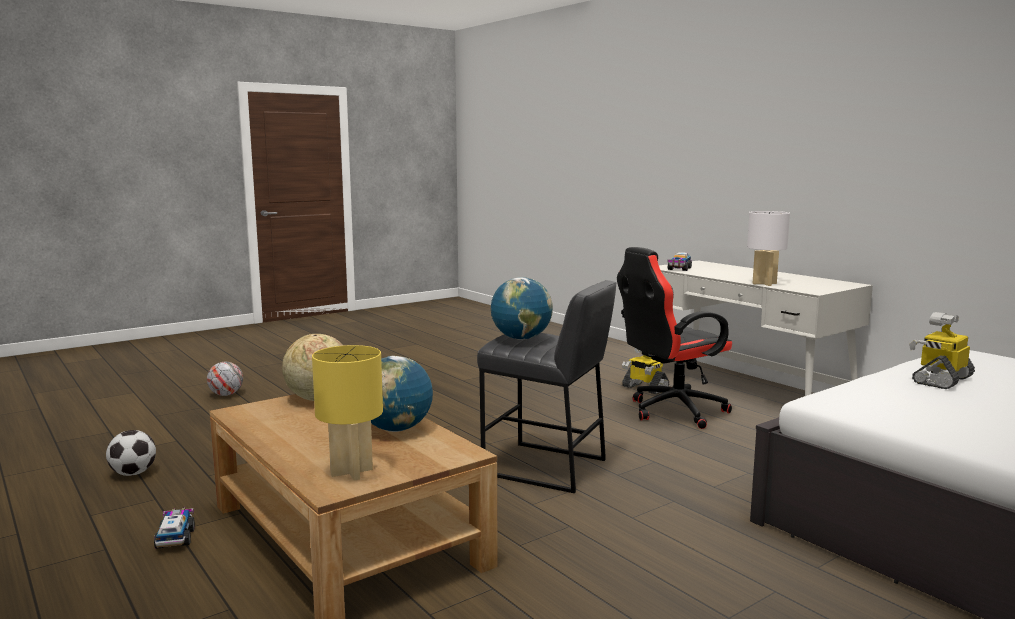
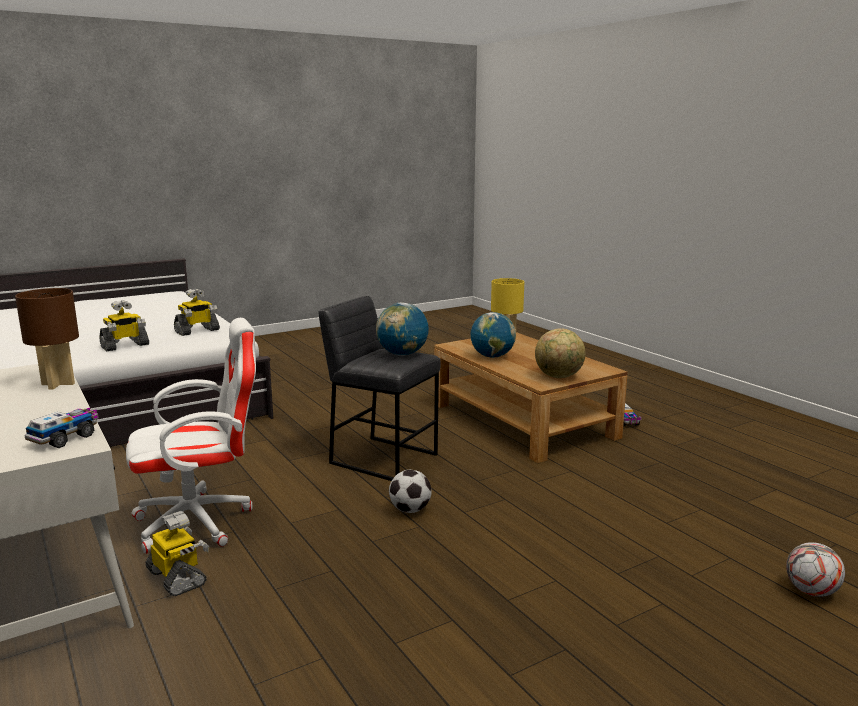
camera: 175 degrees left, 5 degrees up
(133, 473) = (726, 465): football -> football (410, 510)
(670, 412) = (203, 521): black office chair -> white office chair
(764, 283) = (58, 384): white table lamp -> brown table lamp
(917, 411) = (197, 331): none -> toy robot

